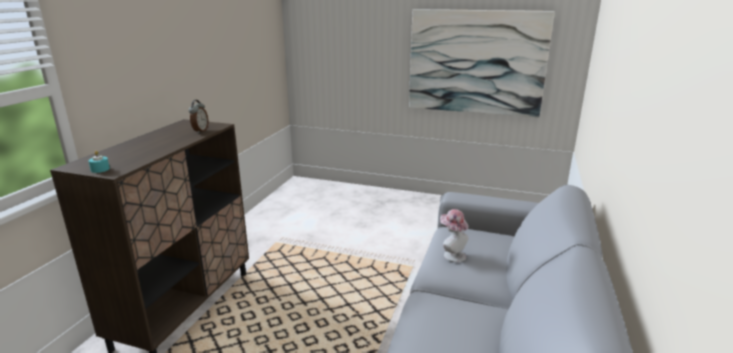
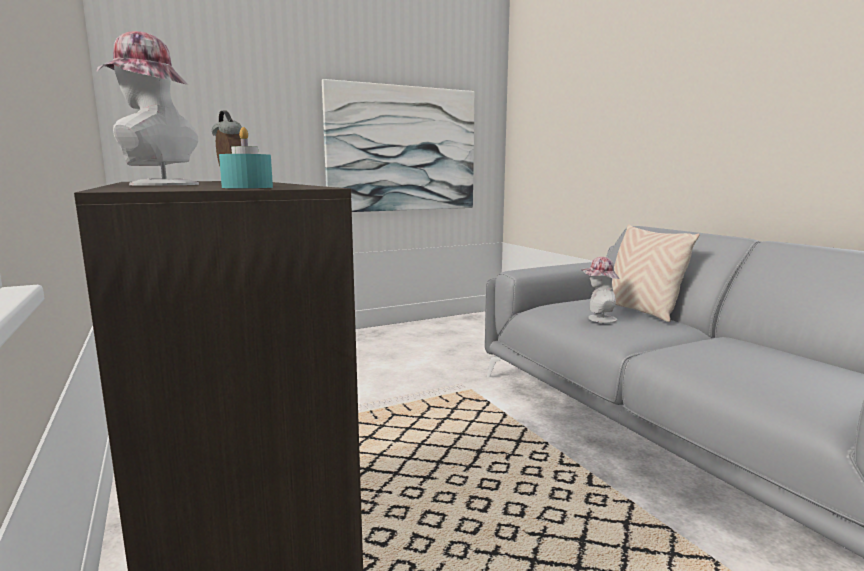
camera: 45 degrees left, 10 degrees down
(126, 147) = (156, 184): none -> hat
(501, 262) = (640, 311): none -> beige pillow

